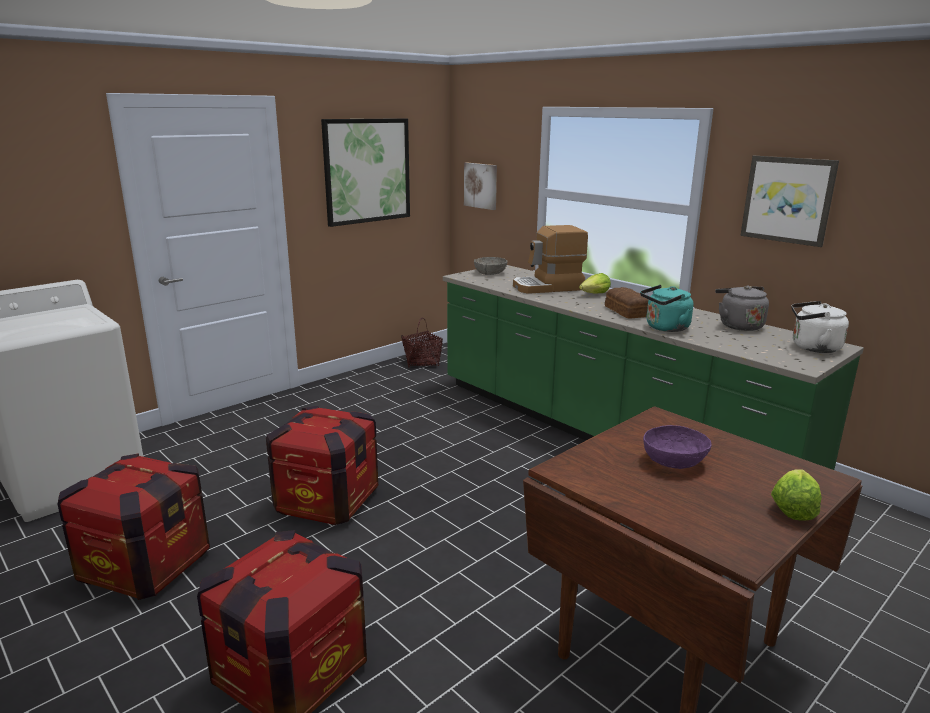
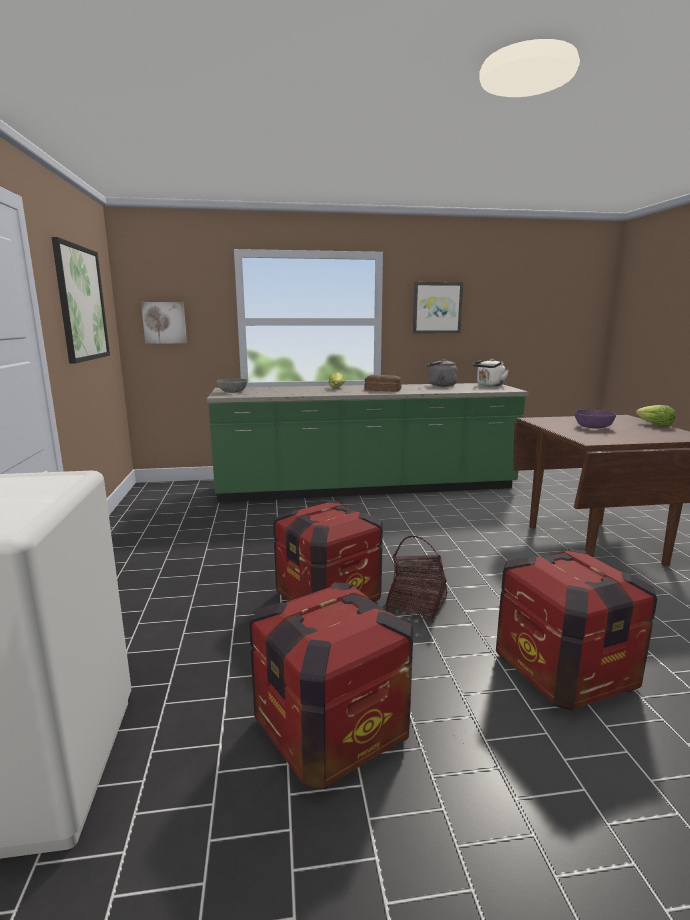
camera: 55 degrees left, 5 degrees down
(422, 362) = (151, 500): basket -> basket (416, 604)
(548, 287) = (300, 390): coffee machine -> none
(665, 328) = (424, 391): turquoise kettle -> none

